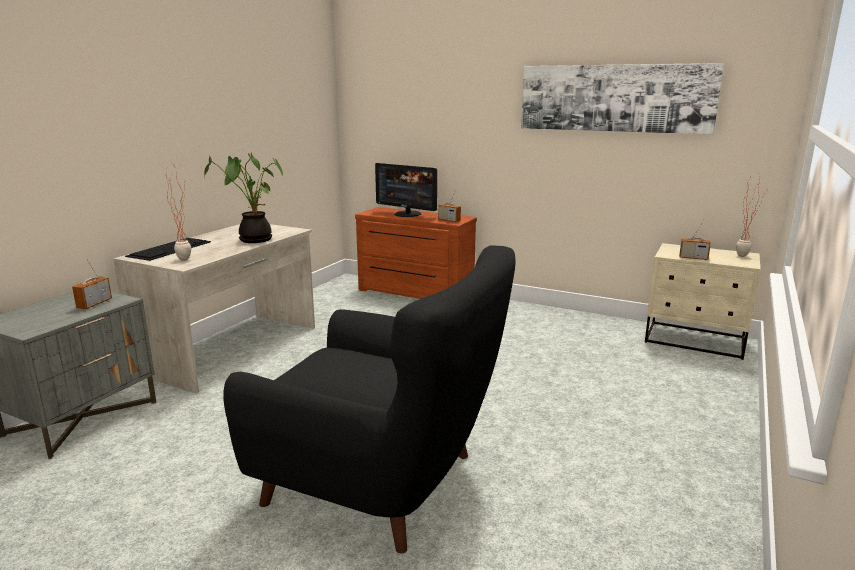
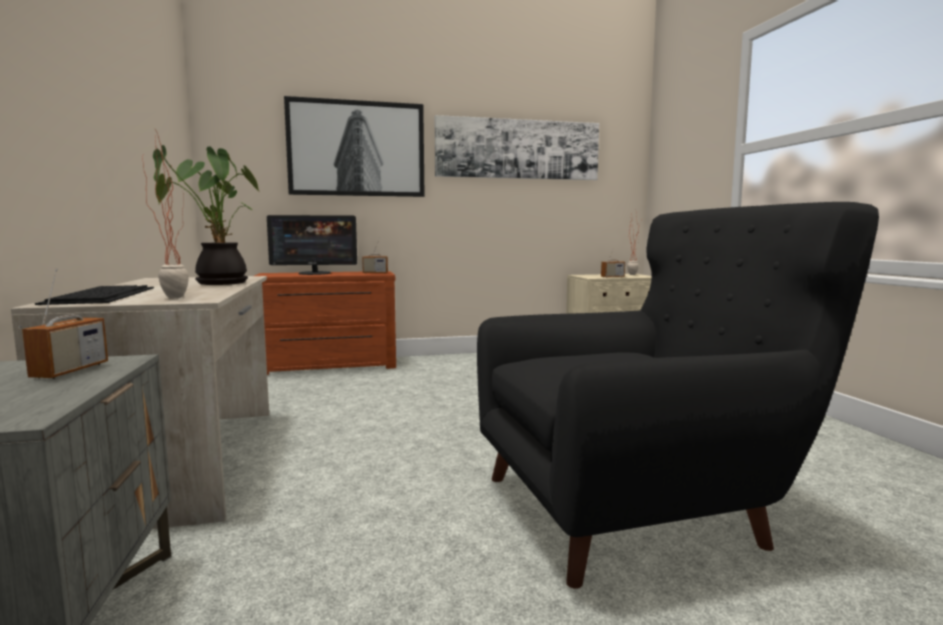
camera: 40 degrees left, 10 degrees down
(94, 304) = (70, 371): radio -> radio turned 150 degrees counterclockwise
(453, 102) = (357, 149): none -> picture

